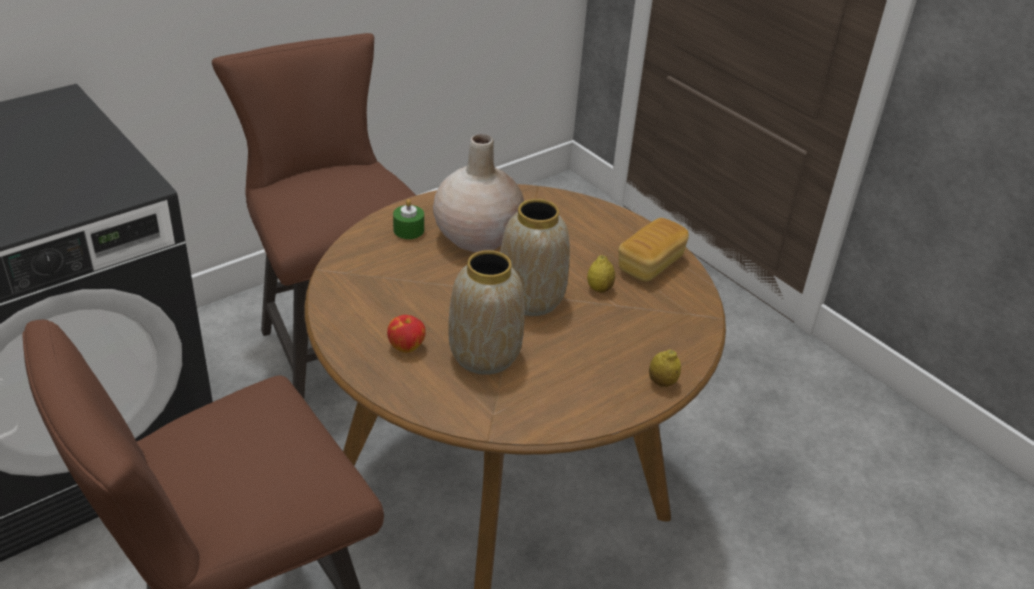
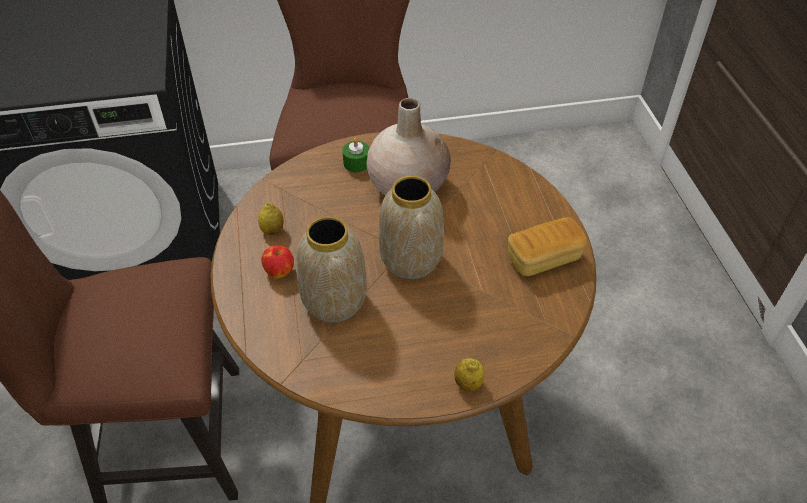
camera: 30 degrees right, 10 degrees up
(599, 289) = (478, 269): lemon -> lemon (272, 230)

